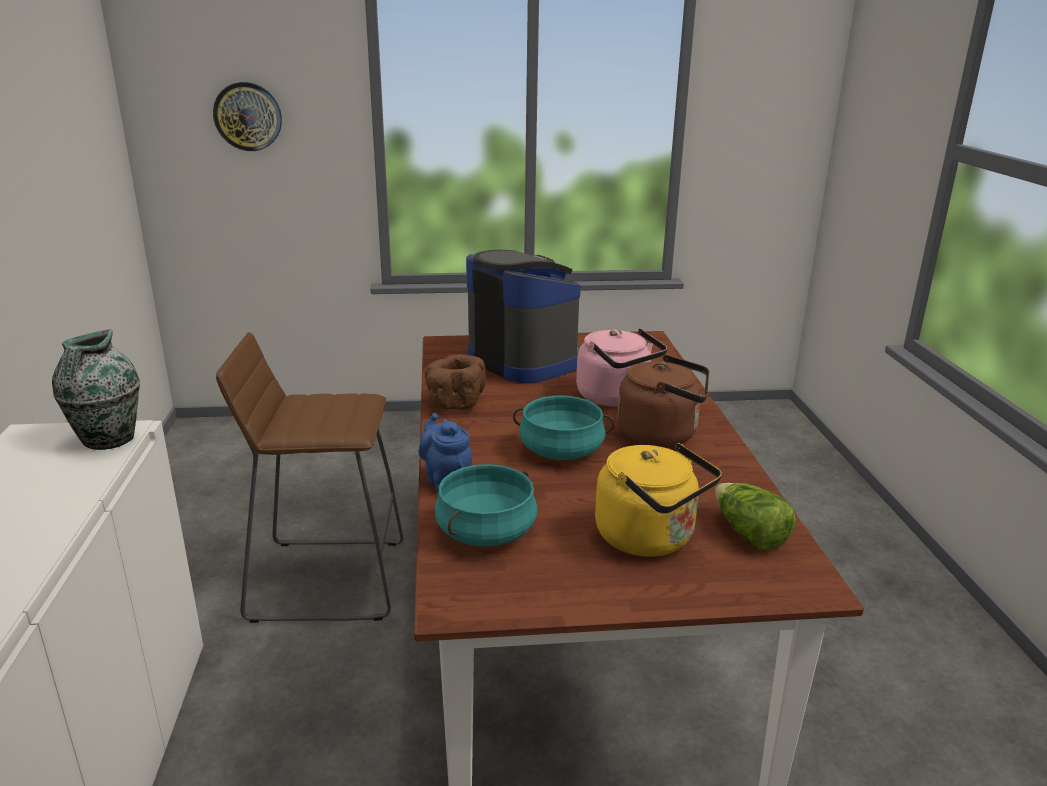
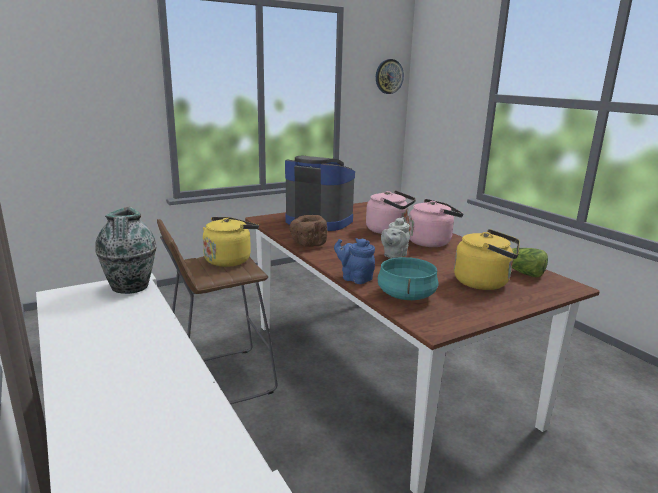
camera: 25 degrees left, 5 degrees down
(248, 116) = (79, 89): wall clock -> wall clock (389, 76)
(342, 407) = (229, 260): none -> yellow kettle
(561, 451) = (394, 256): turquoise cooking pot -> grey teapot
(662, 435) = (431, 242): brown kettle -> pink kettle

